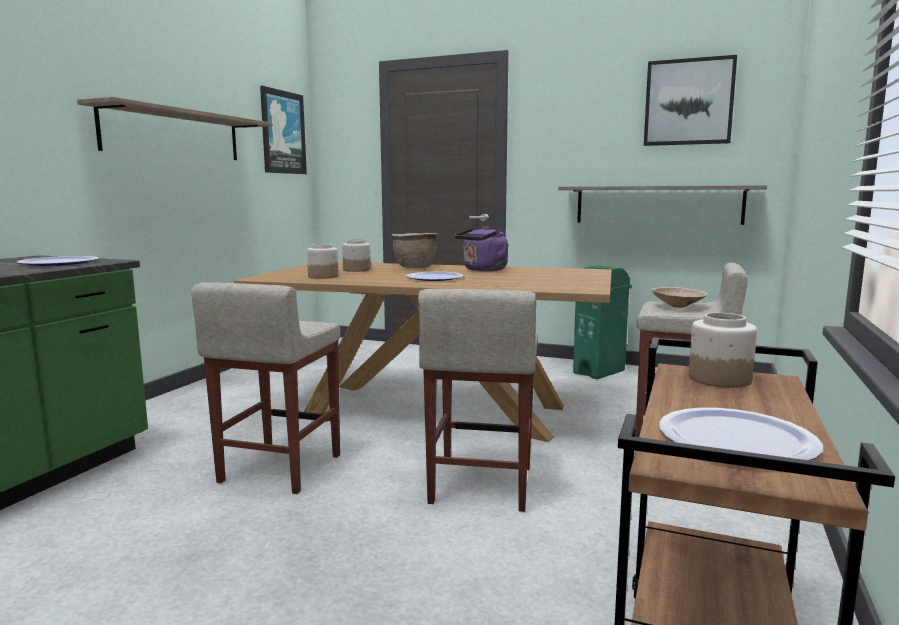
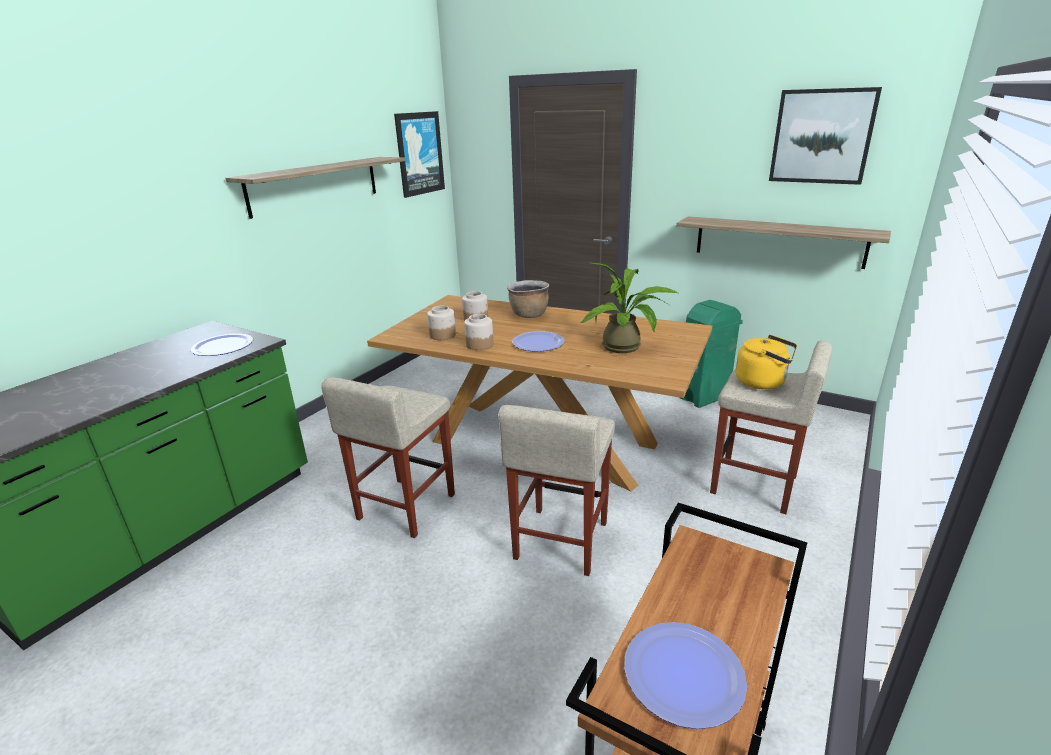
camera: 10 degrees right, 15 degrees up
(483, 270) = (588, 324): purple kettle -> none
(531, 278) = (626, 348): none -> potted plant
(678, 306) = (763, 382): beige bowl -> yellow kettle
(718, 379) = (719, 562): jar -> jar (479, 345)

